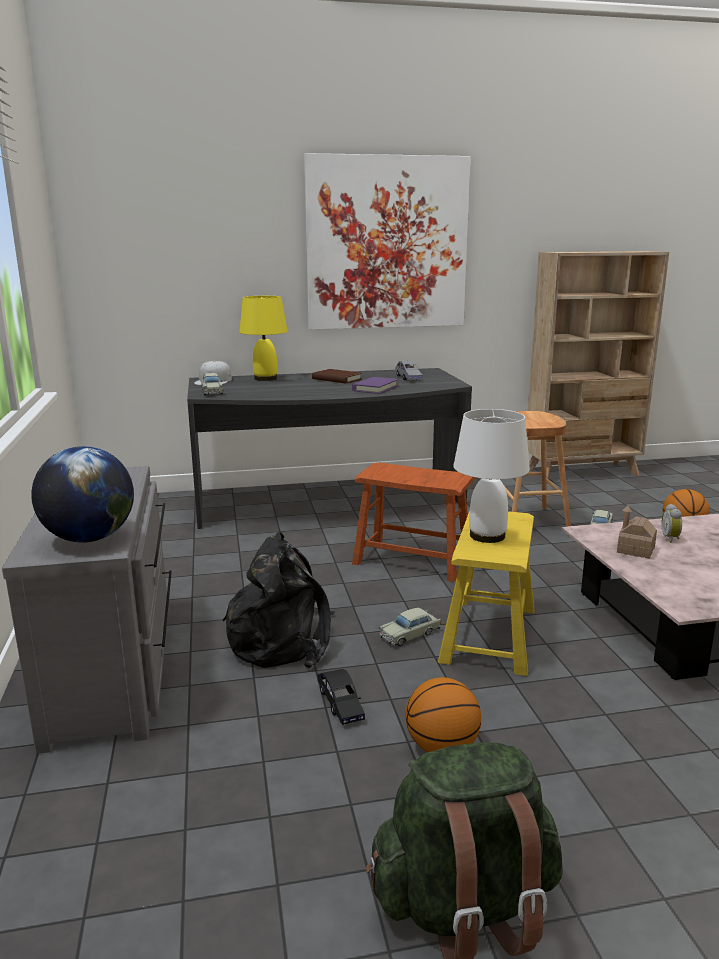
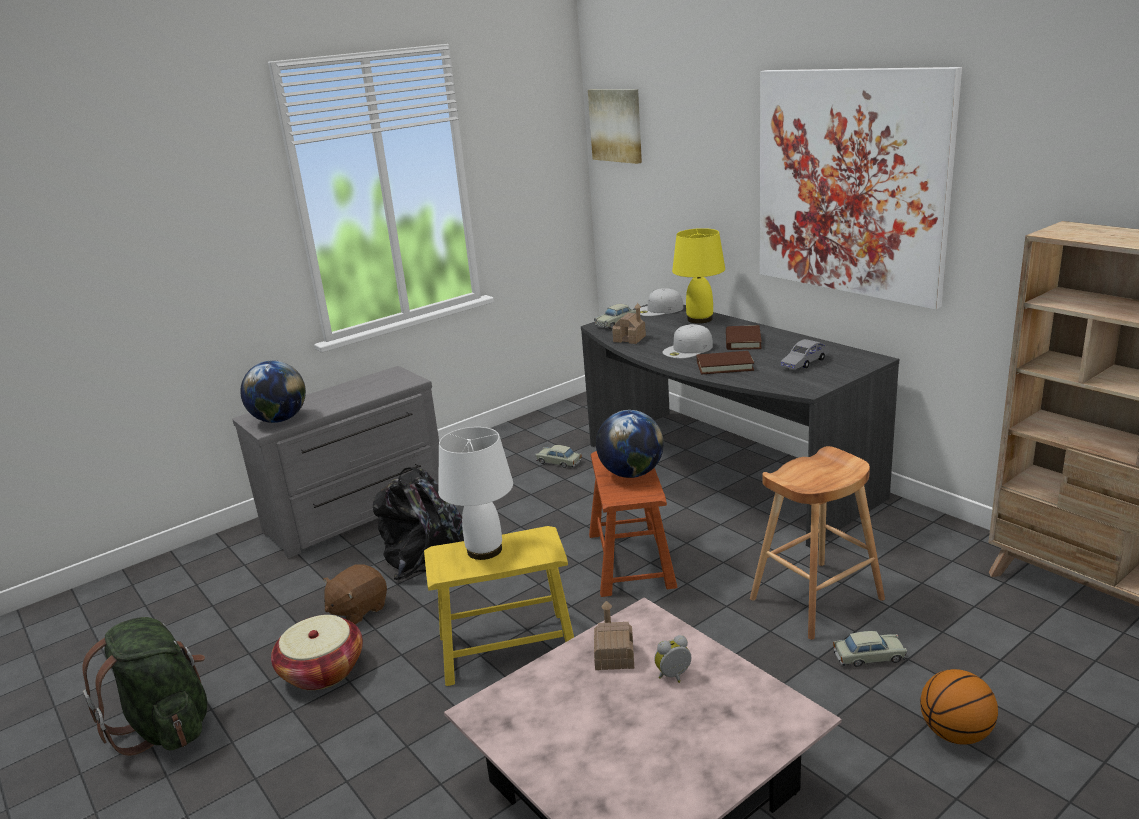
camera: 65 degrees right, 5 degrees up
(107, 206) = (616, 125): none -> picture
(260, 394) = (629, 339): none -> toy house
(322, 389) = (688, 349): none -> white cap
(340, 704) = (358, 610): black toy car -> brown plush toy
(375, 388) = (724, 366): purple book -> brown book
(410, 634) = (479, 606): beige toy car -> beige toy car (558, 462)
(417, 473) = (631, 474): none -> globe
(441, 747) = (322, 670): basketball -> basket

